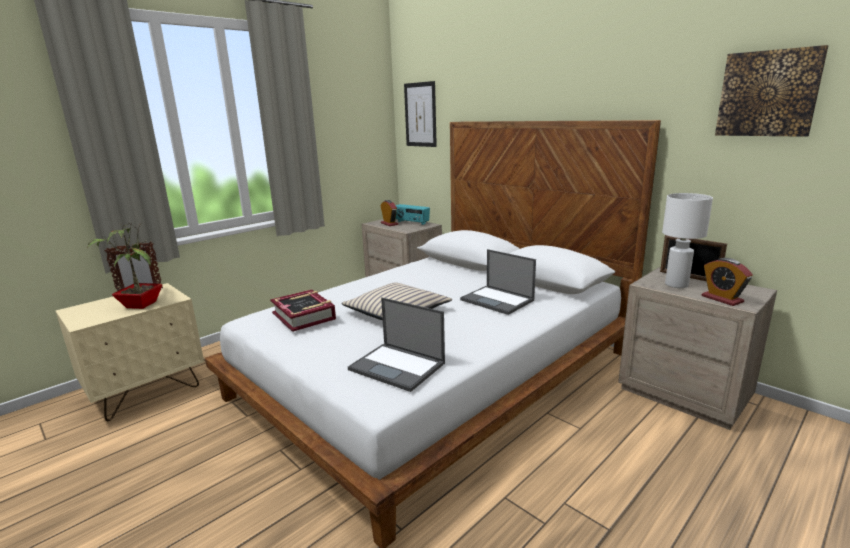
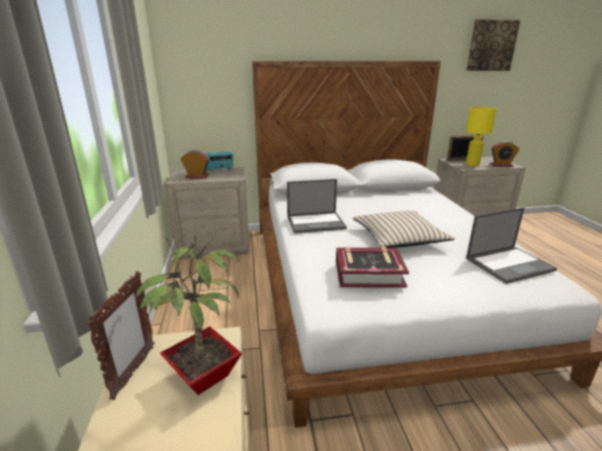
camera: 55 degrees left, 5 degrees up
(420, 115) = (199, 53): picture -> none
(498, 300) = (412, 205): laptop -> laptop (316, 222)
(676, 284) = (472, 164): white table lamp -> yellow table lamp

